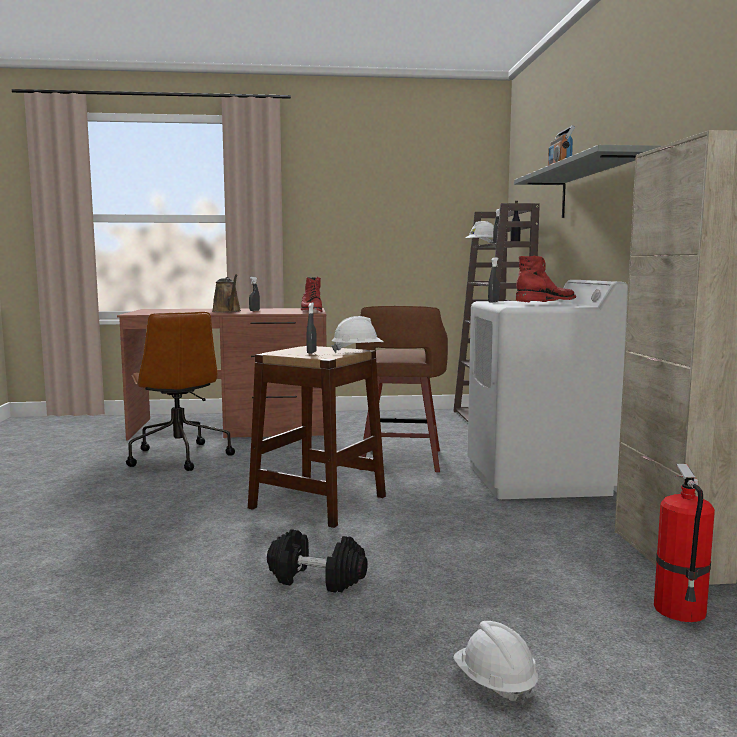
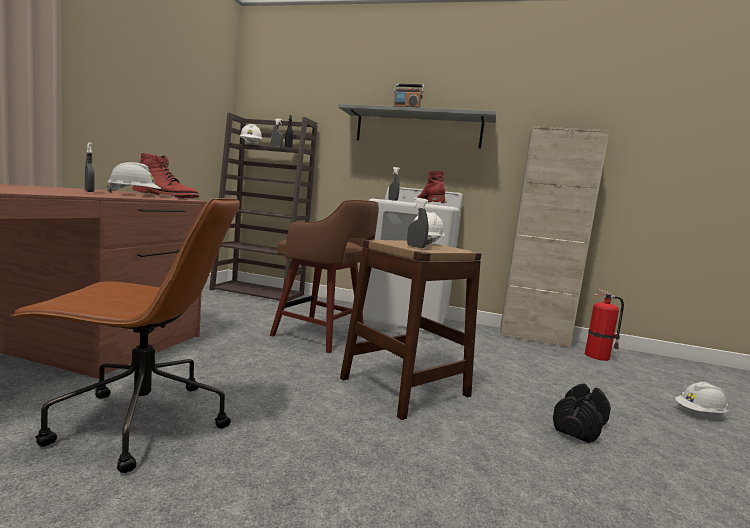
camera: 70 degrees left, 0 degrees up
(227, 311) = (64, 191): brown watering can -> none
(278, 311) = (134, 195): none -> white hard hat

